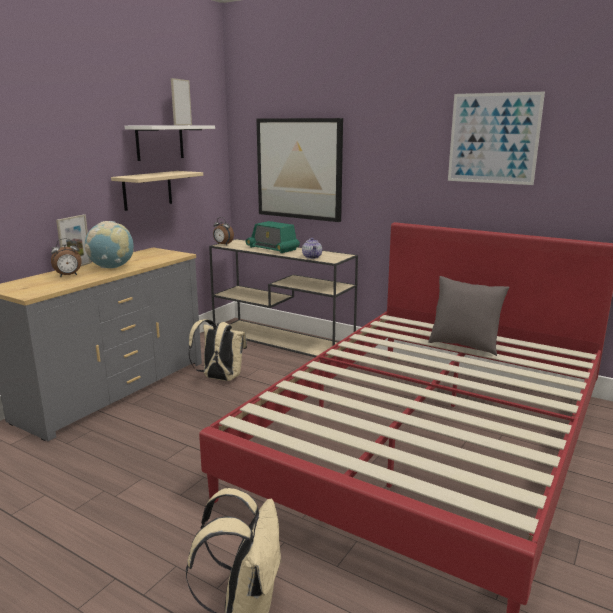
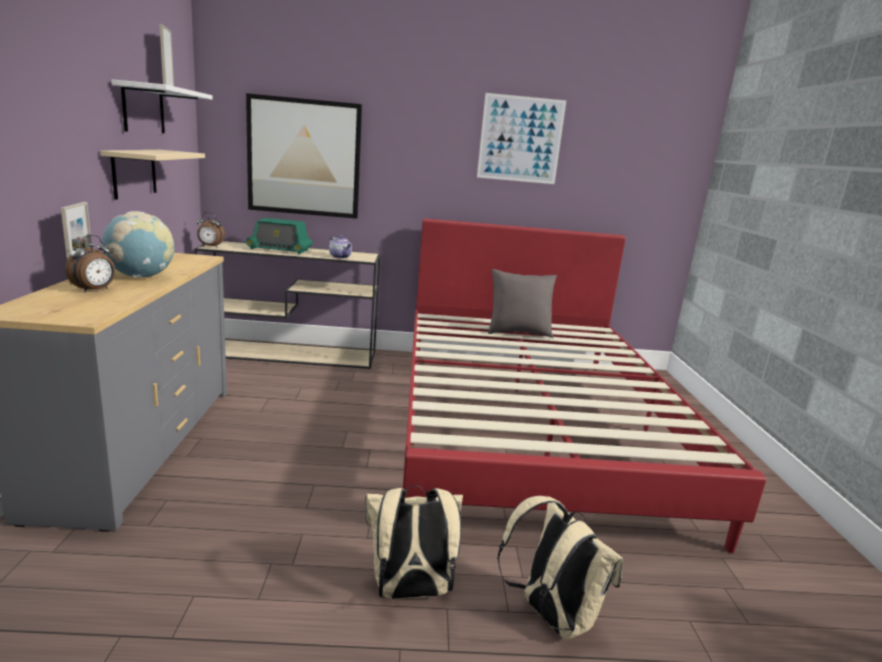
camera: 35 degrees left, 0 degrees up
(220, 378) = (268, 406): beige backpack -> beige backpack (409, 592)

